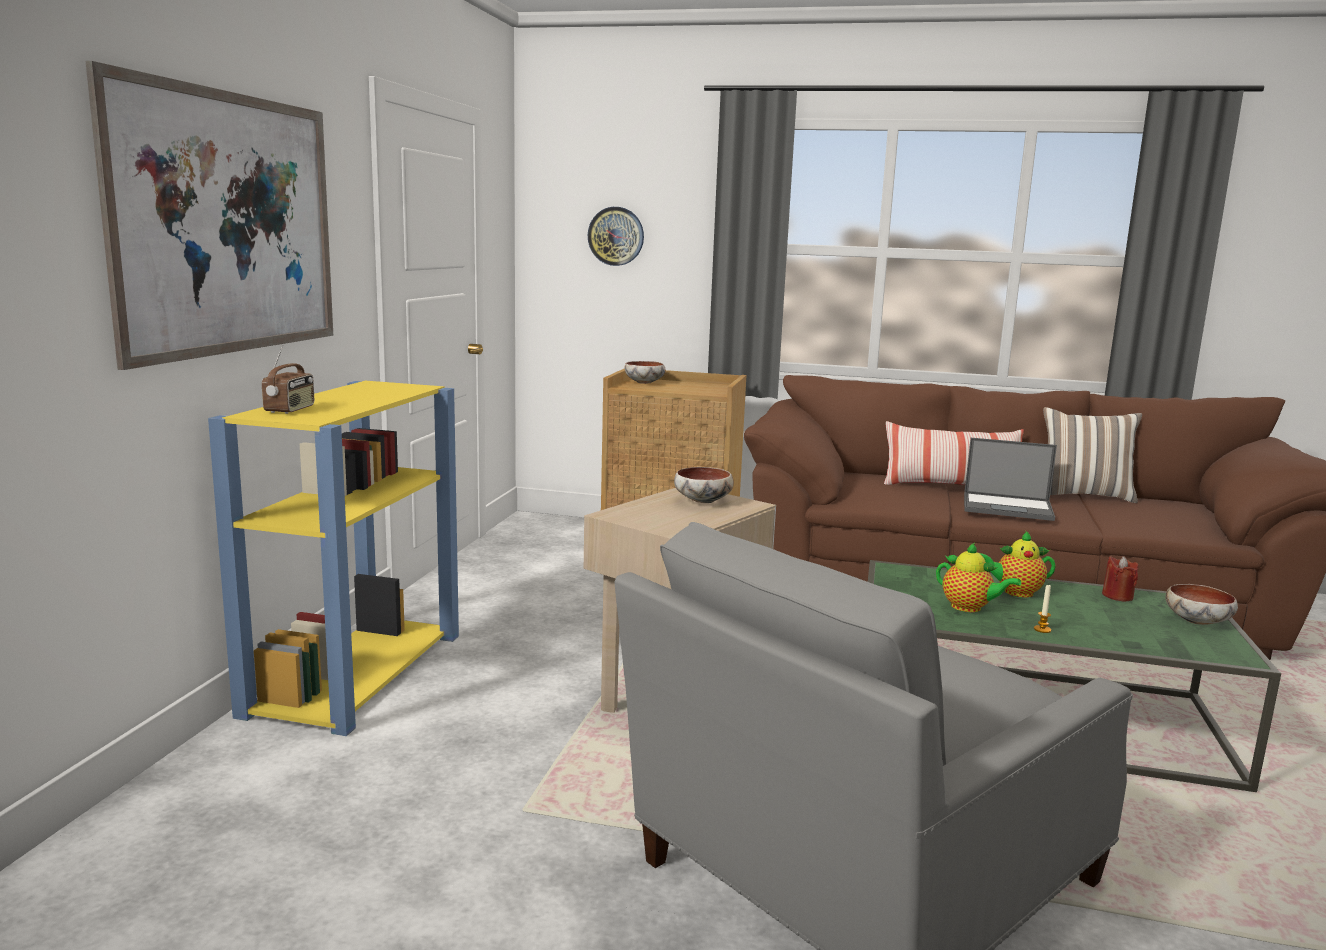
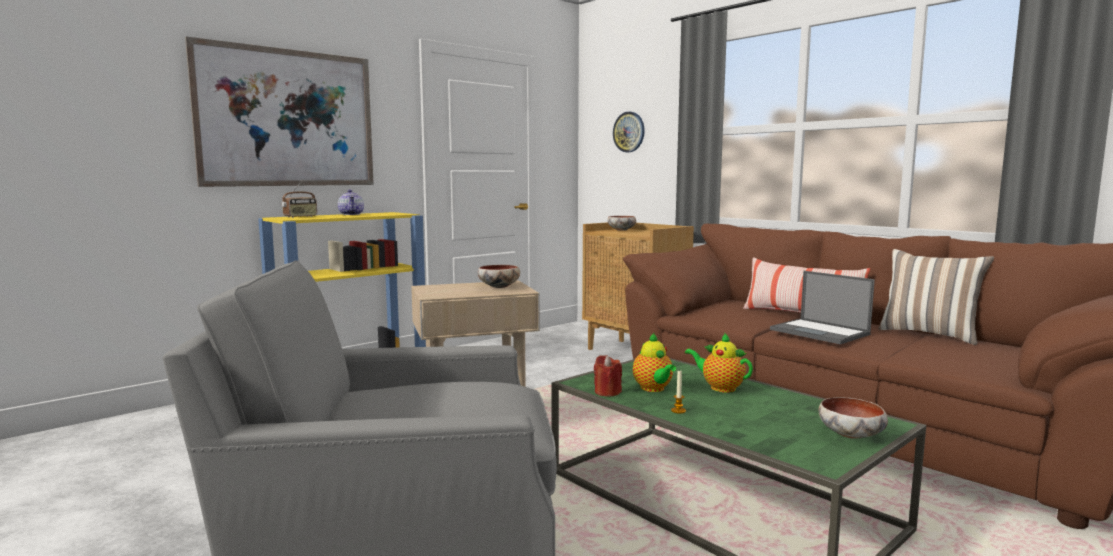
camera: 35 degrees right, 5 degrees down
(338, 394) = (351, 214): none -> teapot
(1117, 596) = (813, 406): red candle -> red candle (607, 392)

